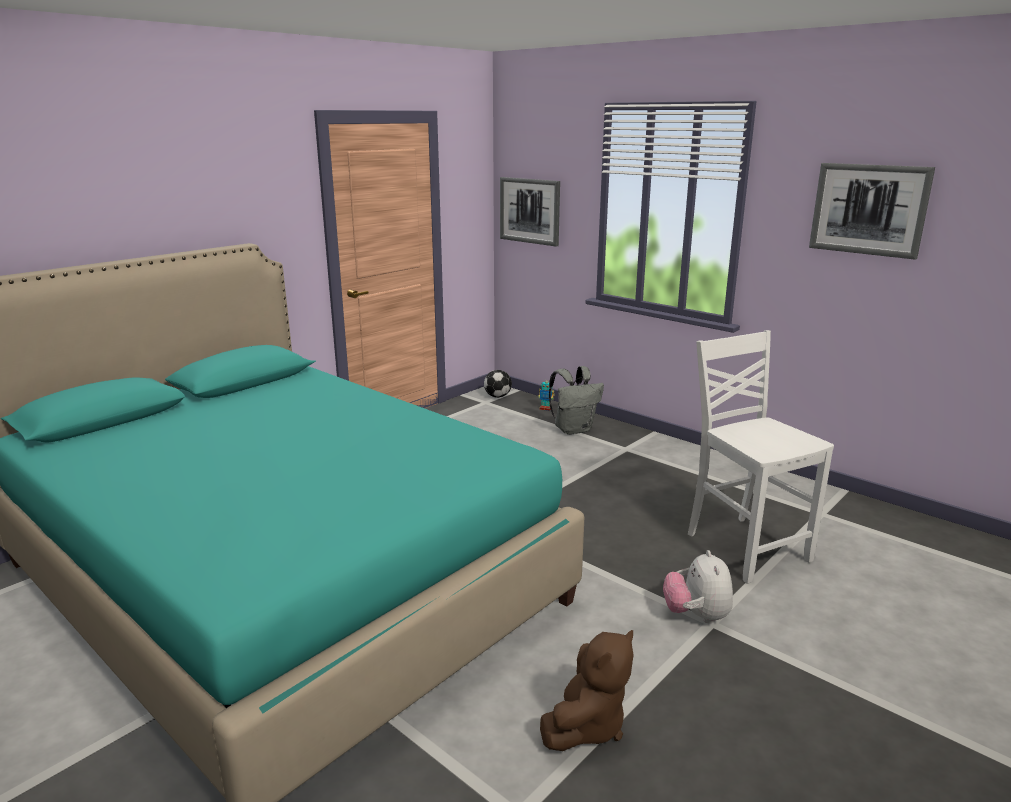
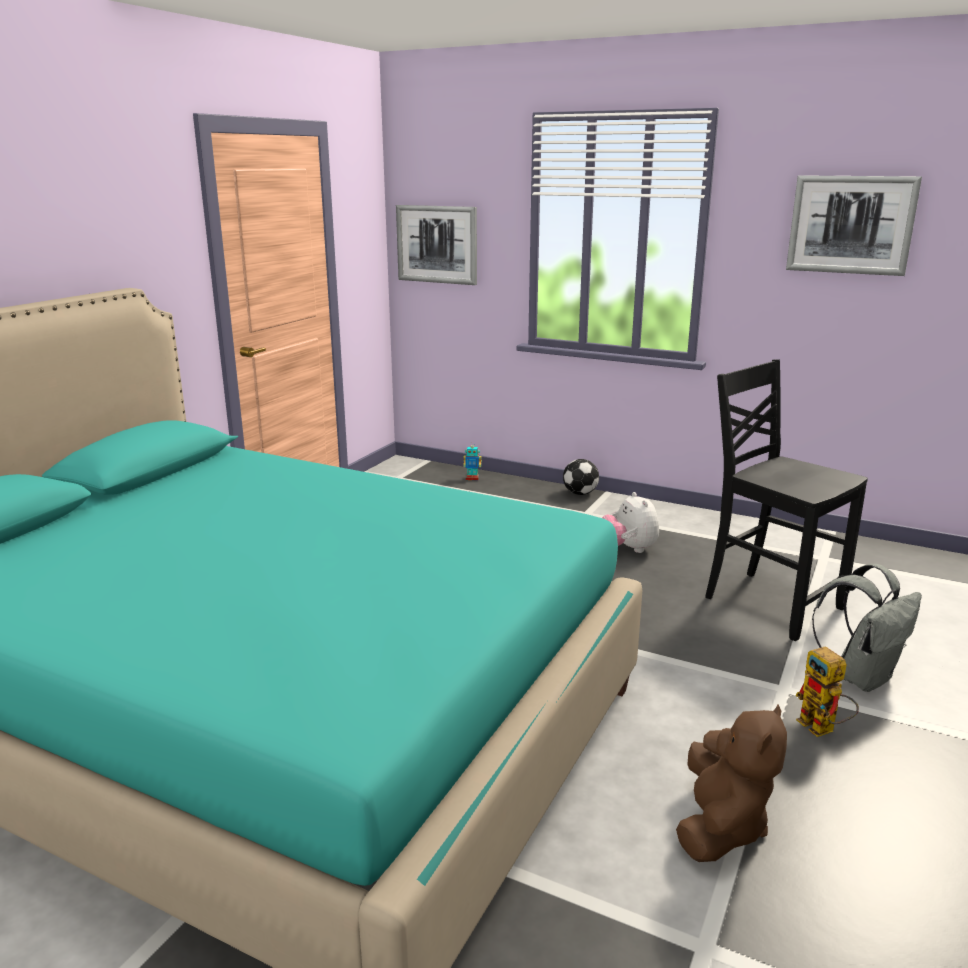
camera: 15 degrees left, 0 degrees up
(497, 396) = (408, 470): football -> football (580, 493)
(573, 429) = (517, 498): grey backpack -> grey backpack (861, 676)
(696, 615) = (764, 683): plush toy -> plush toy (628, 549)
(725, 663) = (823, 729): none -> toy robot
(745, 547) = (770, 602): white chair -> black chair

